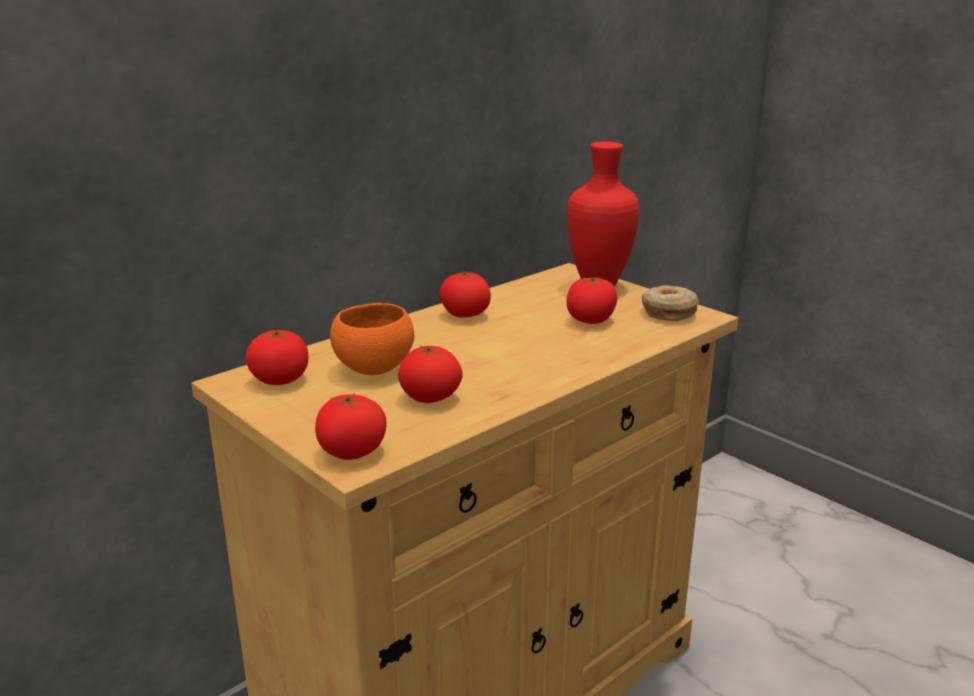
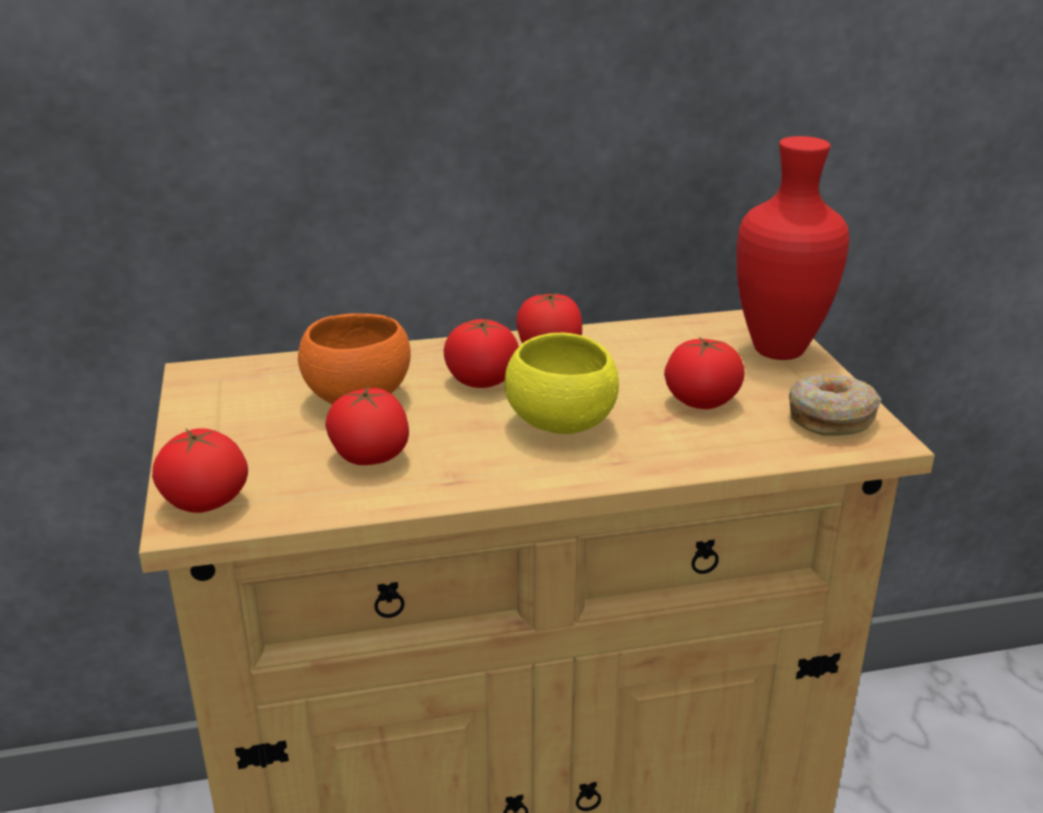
camera: 30 degrees right, 5 degrees up
(280, 380) = (246, 385): tomato -> tomato (481, 380)
(525, 350) = (560, 424): none -> yellow bowl

